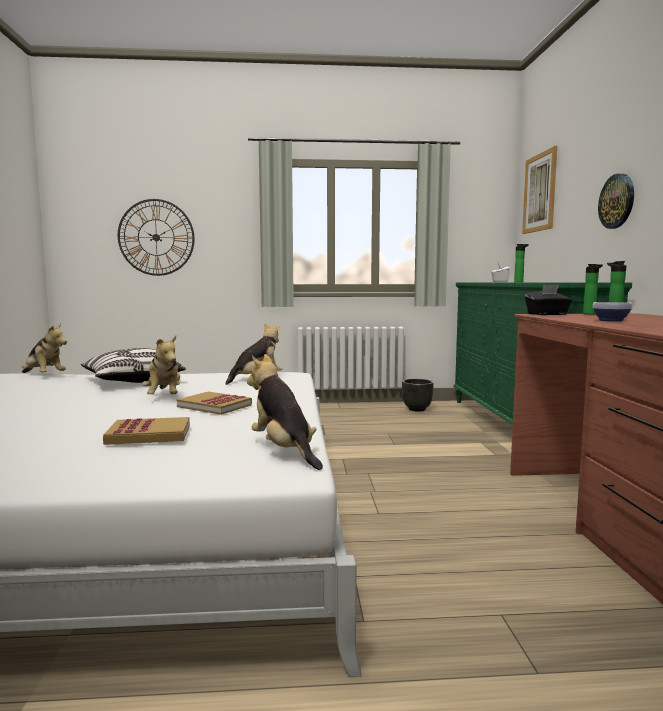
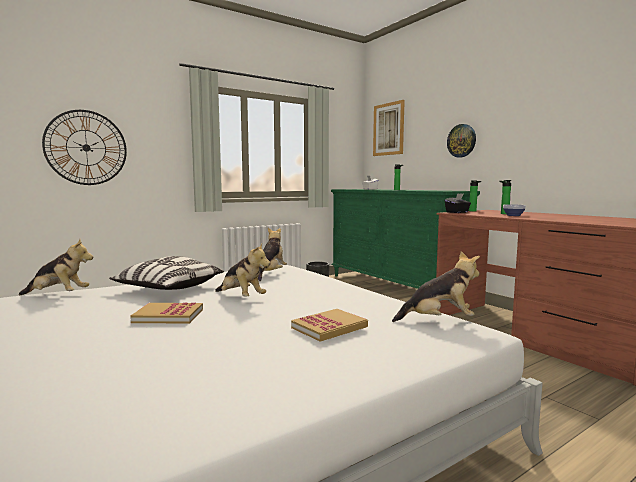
camera: 30 degrees left, 0 degrees up
(214, 406) = (306, 298): book -> book (168, 316)
(284, 450) = (438, 320): plush toy -> plush toy turned 150 degrees clockwise

